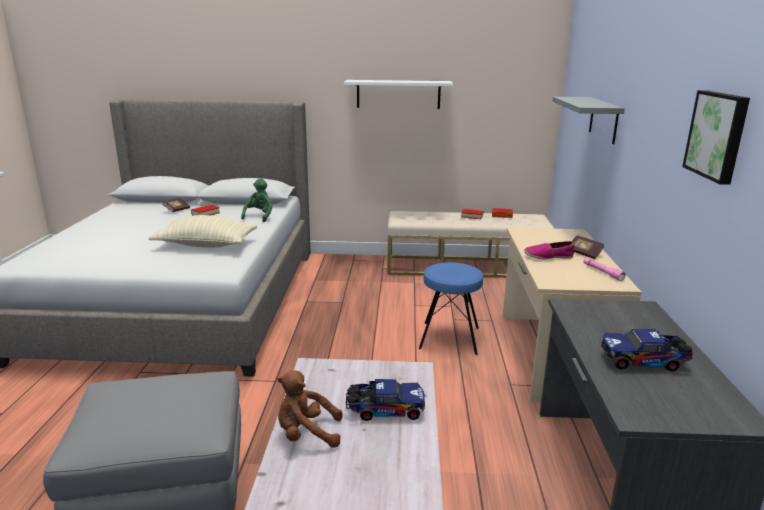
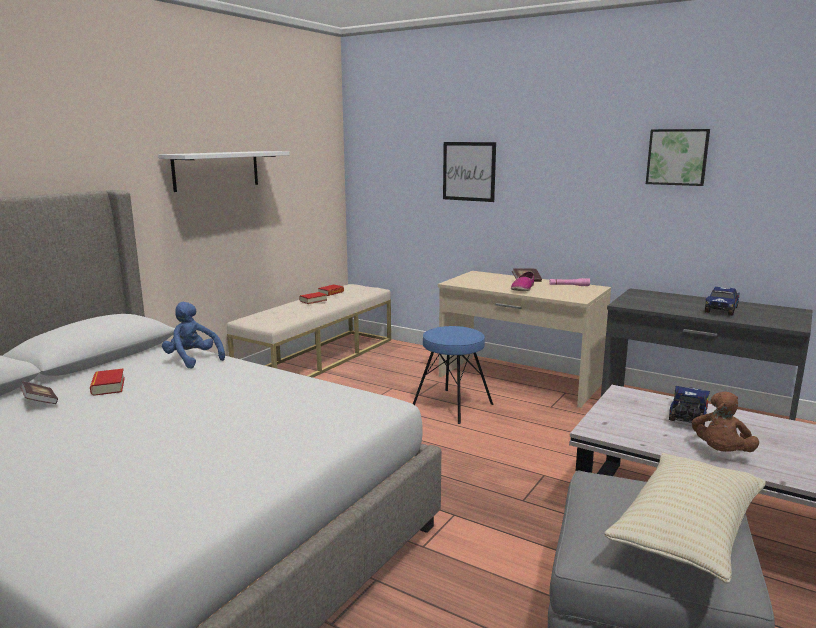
camera: 60 degrees left, 5 degrees down
(206, 245) = (265, 401): beige pillow -> beige pillow (687, 532)
(259, 216) = (192, 360): green plush toy -> blue plush toy
(603, 120) = (469, 171): grey shelf -> picture

